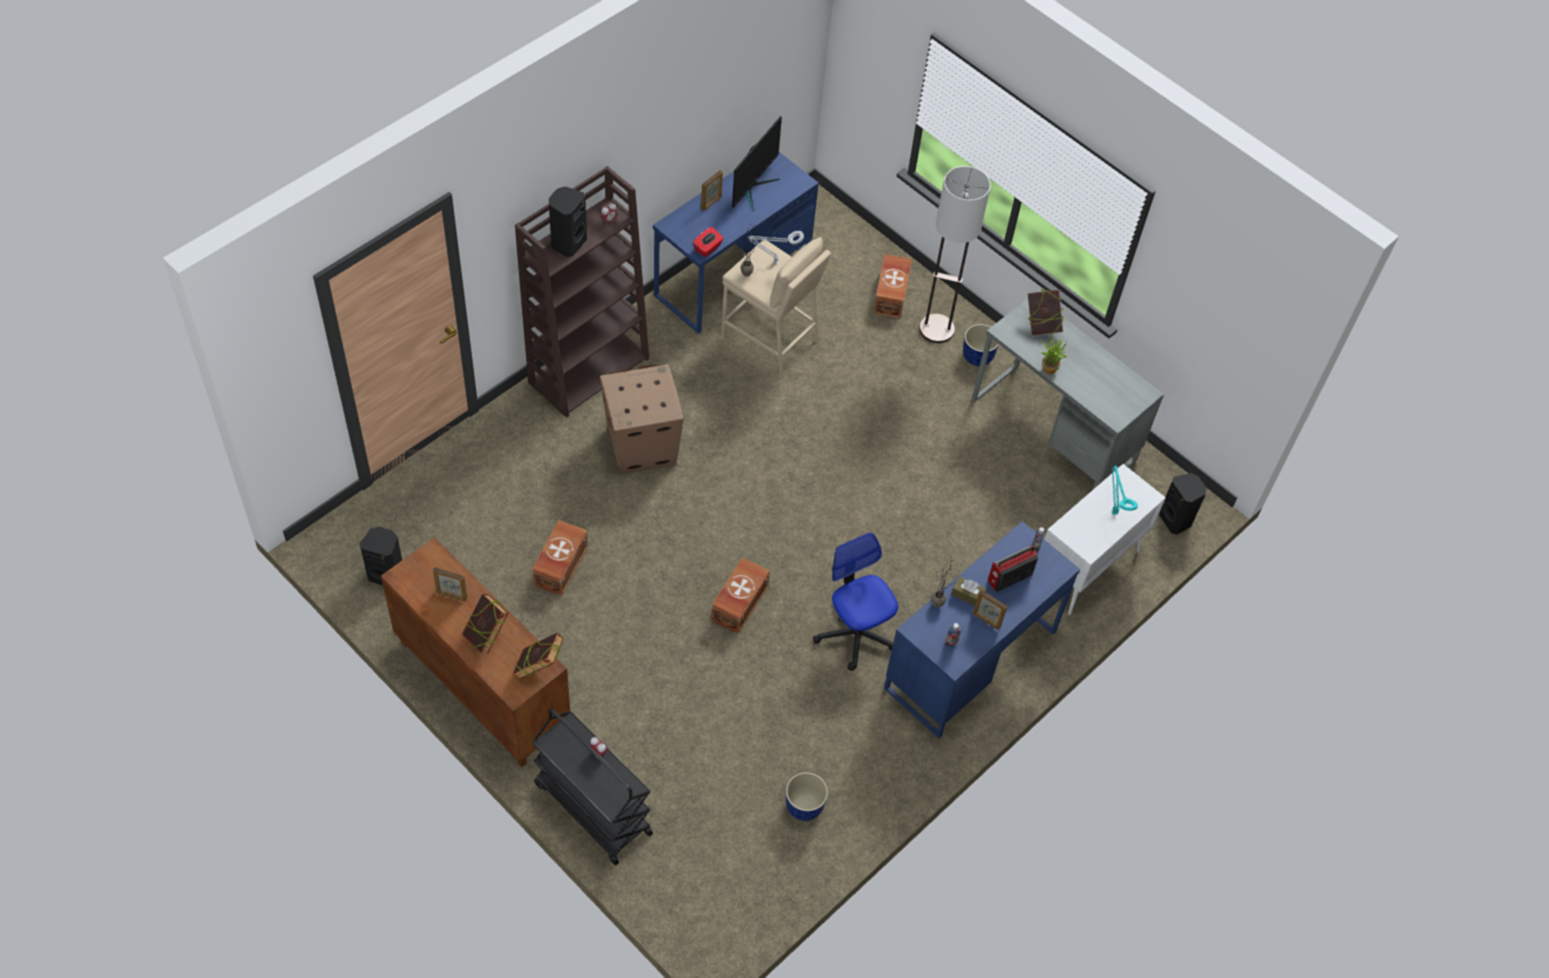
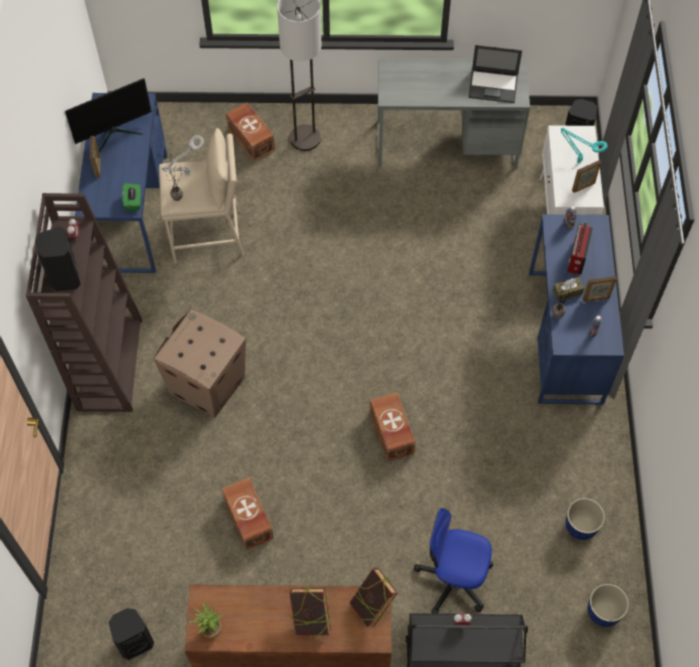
camera: 40 degrees left, 5 degrees up
(451, 595) = (253, 614): picture frame -> picture frame (583, 187)
(708, 248) = (133, 202): red tissue box -> green tissue box
(753, 188) = (114, 133): monitor -> monitor turned 75 degrees clockwise
(855, 633) = (482, 384): office chair -> office chair (453, 579)
(977, 358) = (350, 136): planter -> planter (603, 613)
(1041, 325) = (407, 74): book -> none
(1048, 367) = (442, 99): potted plant -> potted plant (209, 628)
(1106, 392) = (493, 86): none -> laptop

